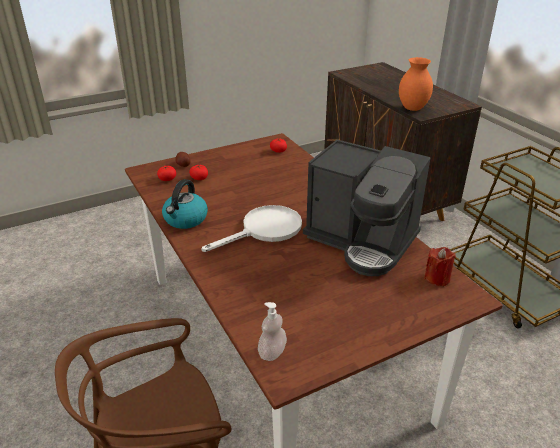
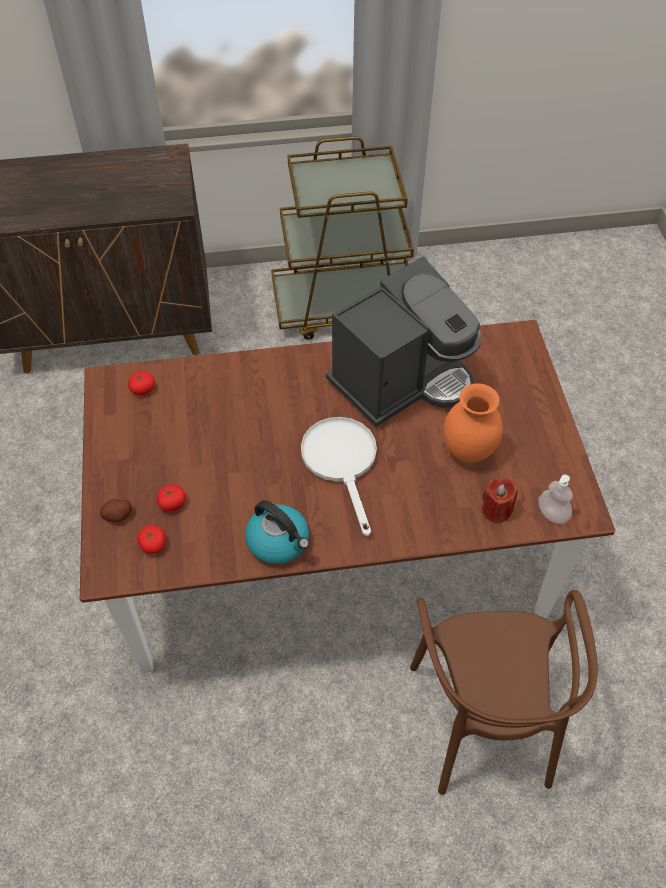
camera: 70 degrees left, 20 degrees up
(412, 108) = (152, 206): orange vase -> orange vase (468, 452)
(437, 278) = (486, 347): red candle -> red candle (496, 510)

